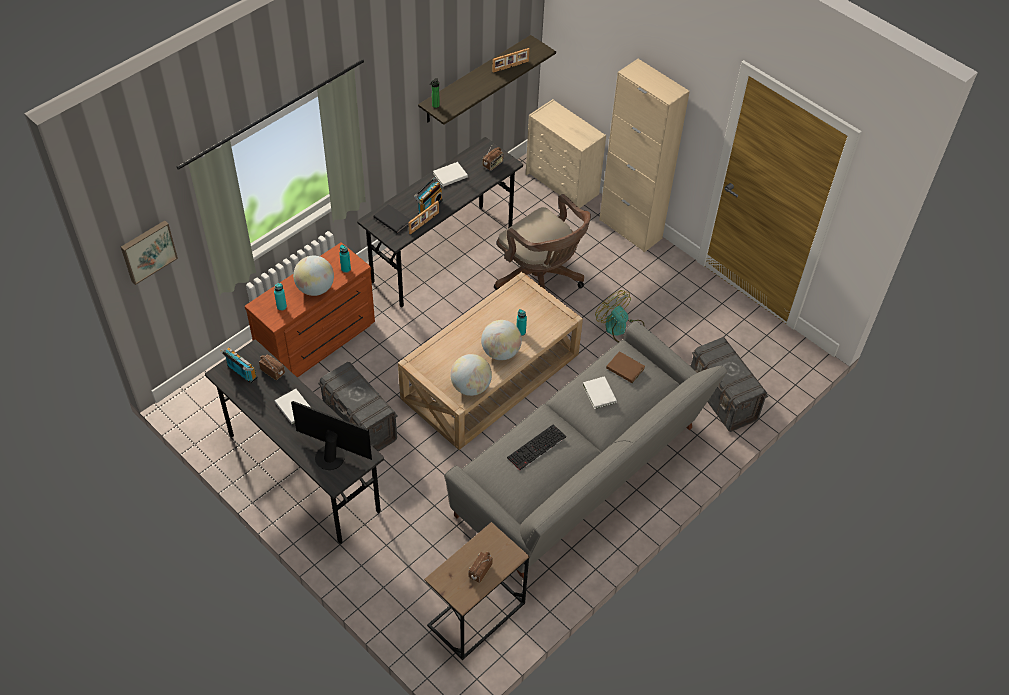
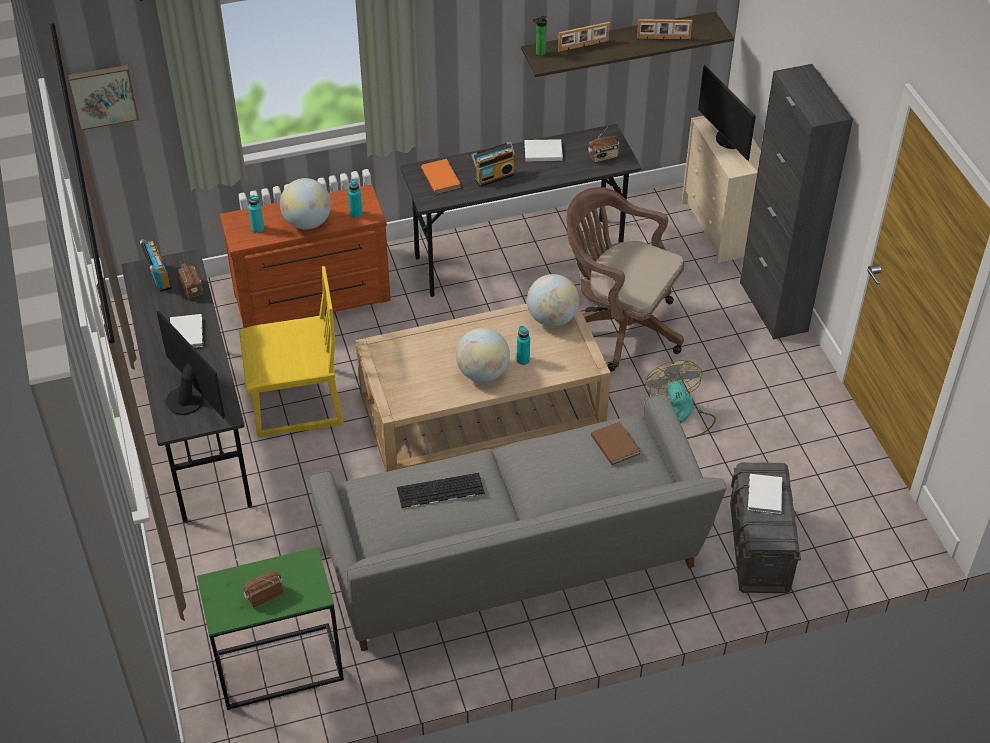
camera: 30 degrees right, 5 degrees down
(360, 424) = (296, 403): grey storage box -> yellow chair
(393, 219) = (441, 177): black book -> orange book
(424, 223) = (475, 193): picture frame -> picture frame (583, 46)
(470, 387) = (419, 397): globe -> globe (552, 319)
(476, 615) = (278, 667): brown side table -> green side table
(541, 280) = (618, 326): brown office chair -> brown office chair turned 135 degrees clockwise
(563, 123) = (728, 140): none -> monitor
(599, 394) = (560, 461): white book -> white book (764, 496)
(630, 229) = (773, 307): beige cabinet -> black cabinet

